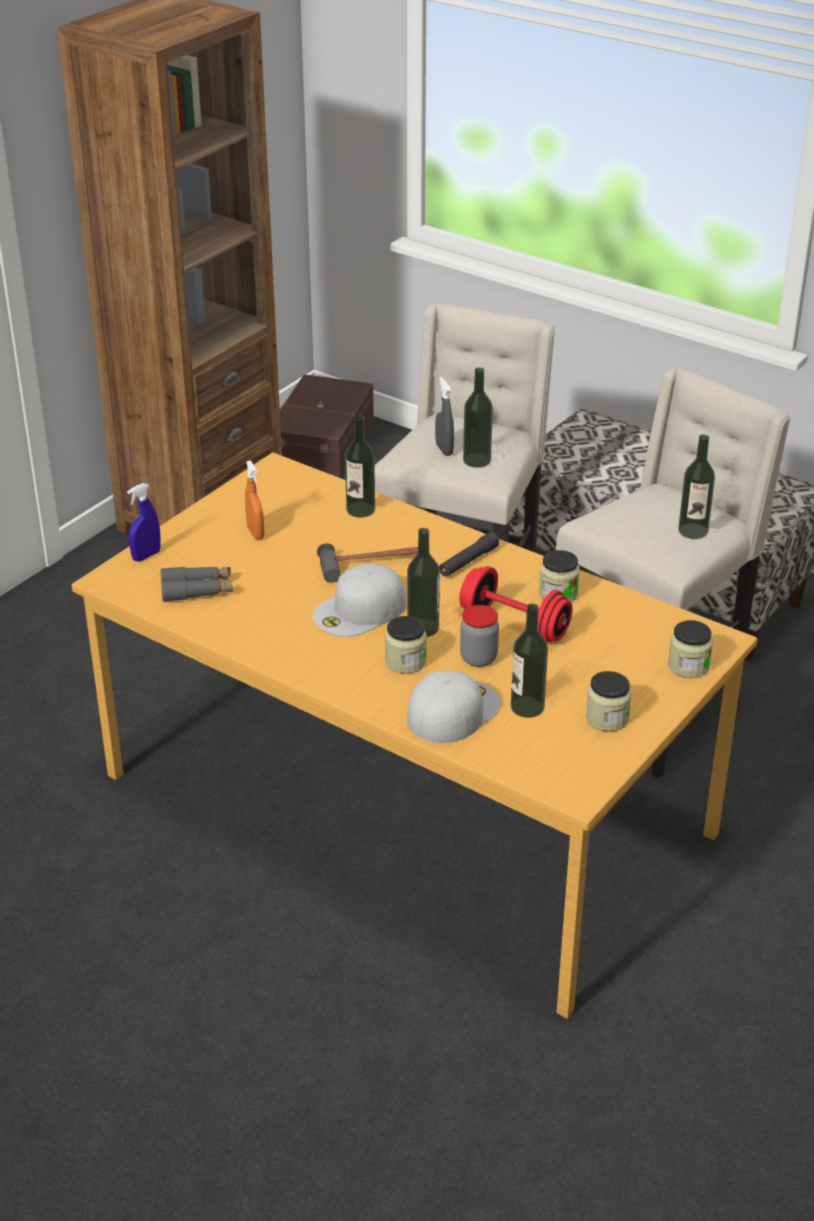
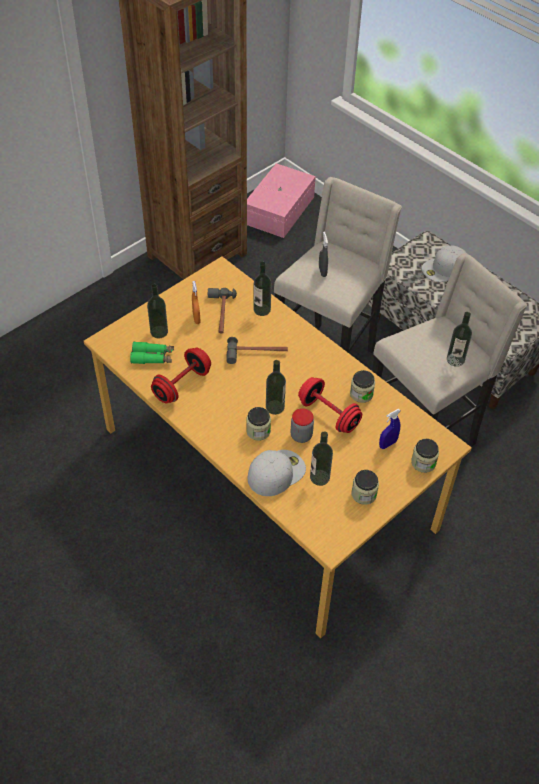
camera: 10 degrees right, 15 degrees up
(146, 556) = (130, 326): blue spray bottle -> blue spray bottle (387, 444)
(197, 590) = (152, 357): grey binoculars -> green binoculars
(258, 619) = (182, 385): none -> red dumbbell
(294, 523) = (220, 314): none -> hammer
(324, 444) = (280, 210): brown storage box -> pink storage box
(360, 611) = (241, 388): white cap -> white cap (445, 268)
(468, 562) = (314, 360): black flashlight -> none
(477, 460) = (340, 283): bottle -> bottle (159, 332)

